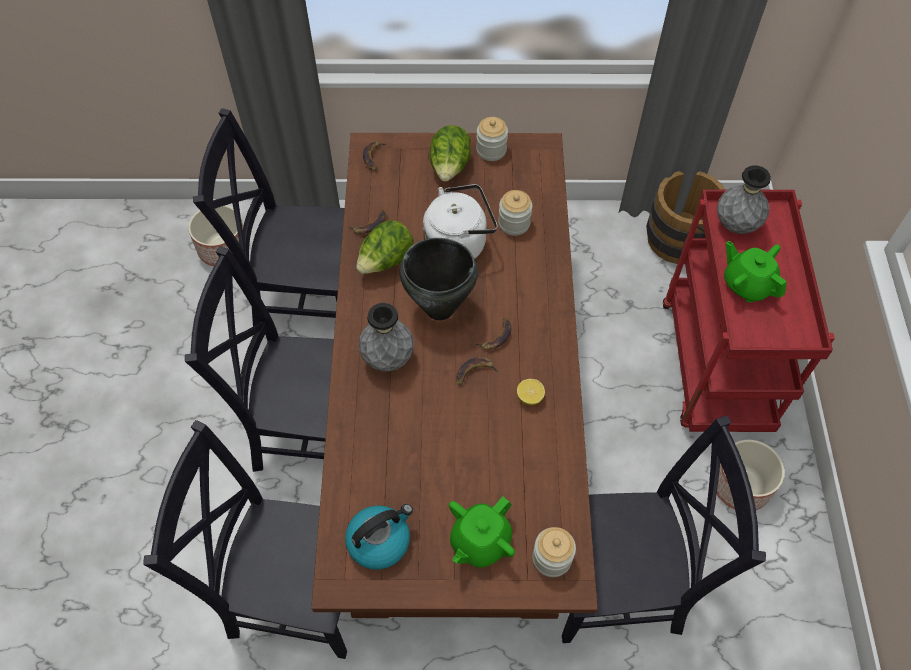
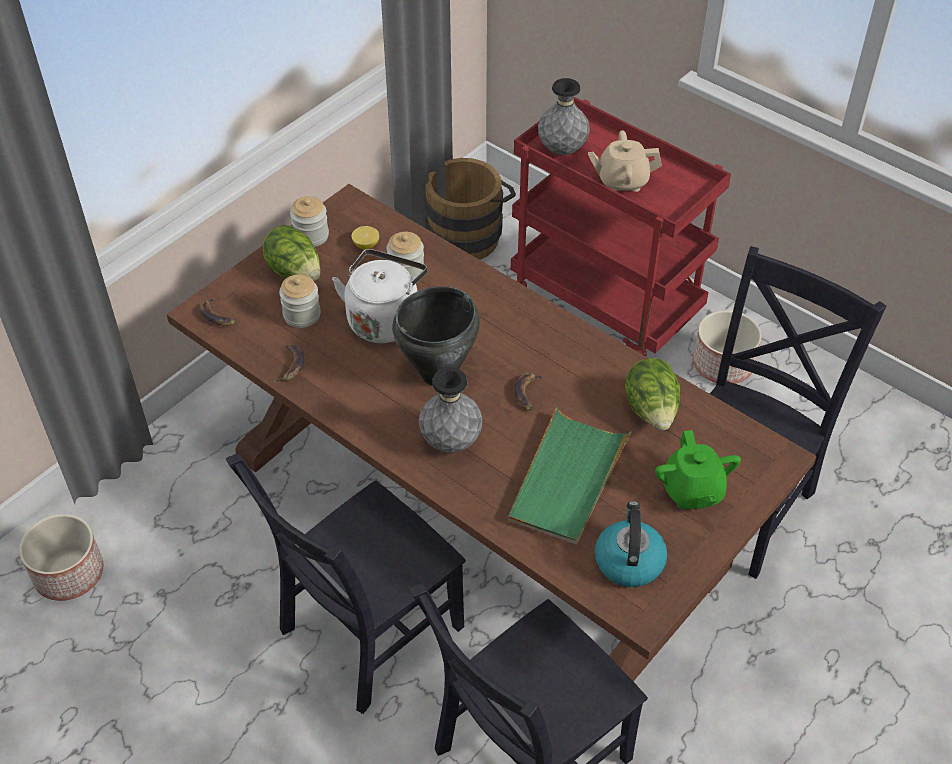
camera: 50 degrees left, 10 degrees down
(305, 297) = (213, 540): black chair -> none
(385, 261) = (345, 380): lettuce -> lettuce (651, 411)
(418, 452) = (567, 479): none -> green tray
(496, 337) = (507, 356): banana -> none
(530, 397) = (588, 373): lemon -> lemon (366, 245)
(552, 558) = (749, 455): jar -> jar (302, 315)
(747, 284) = (622, 181): green teapot -> beige teapot

